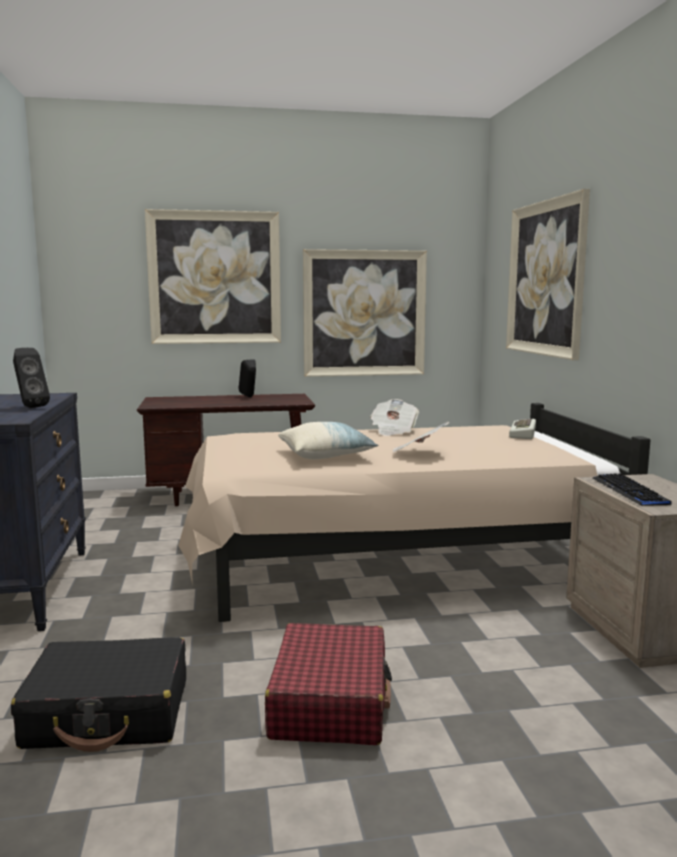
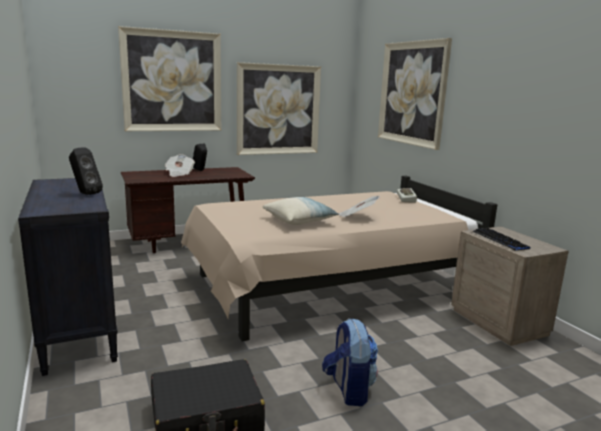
camera: 15 degrees left, 5 degrees up
(330, 701) = (348, 390): red suitcase -> backpack
(393, 431) = (324, 198): newspaper -> newspaper (179, 174)

